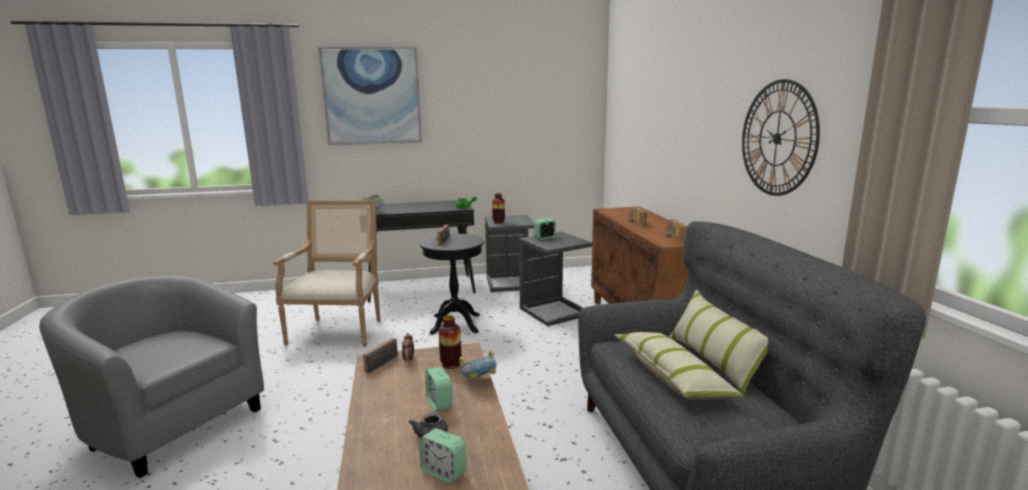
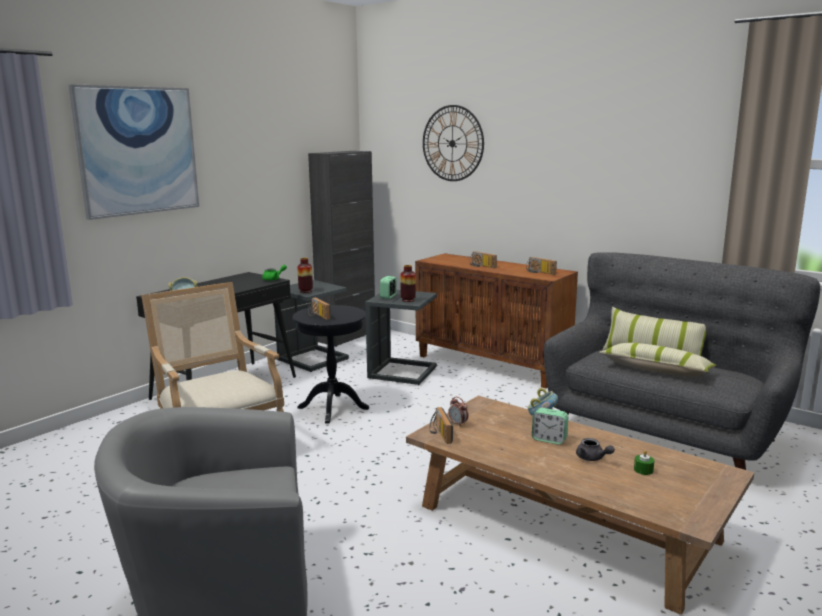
camera: 40 degrees left, 0 degrees up
(444, 472) = (643, 470): alarm clock -> green candle
(451, 364) = (496, 415): vase -> vase (408, 300)
(567, 272) = (346, 337): none -> black cabinet
(777, 138) = (632, 182): wall clock -> wall clock (452, 143)

